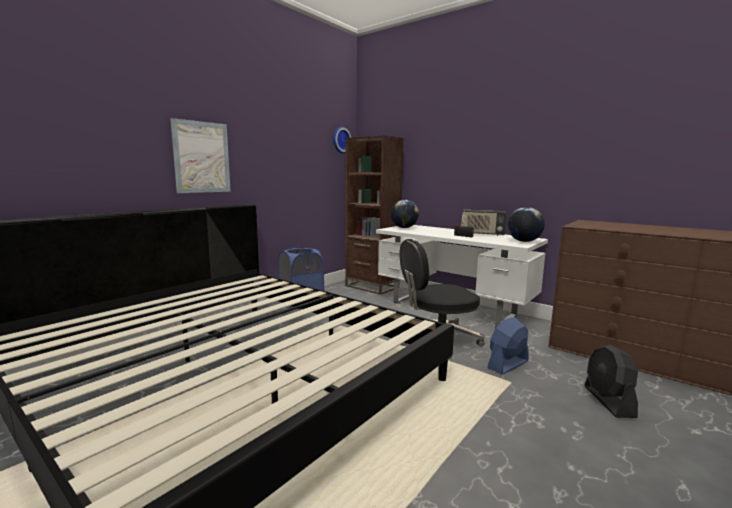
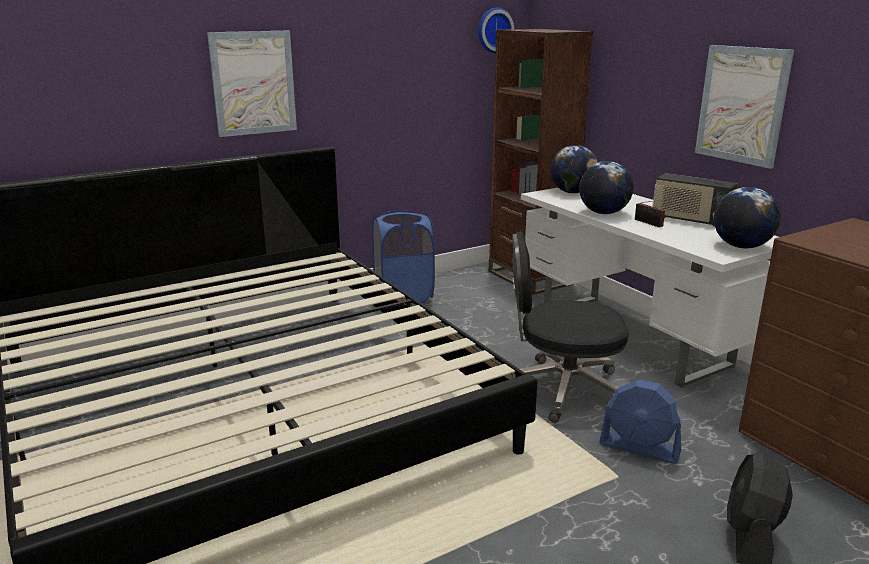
camera: 20 degrees right, 10 degrees up
(433, 234) = (603, 213): none -> globe
(502, 168) = (741, 105): none -> picture
(507, 364) = (640, 448): blue fan -> blue fan turned 135 degrees counterclockwise

